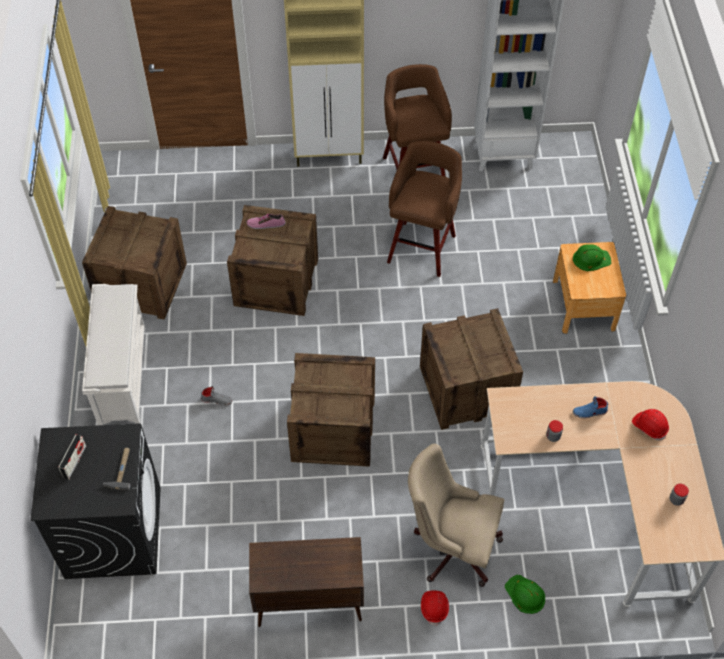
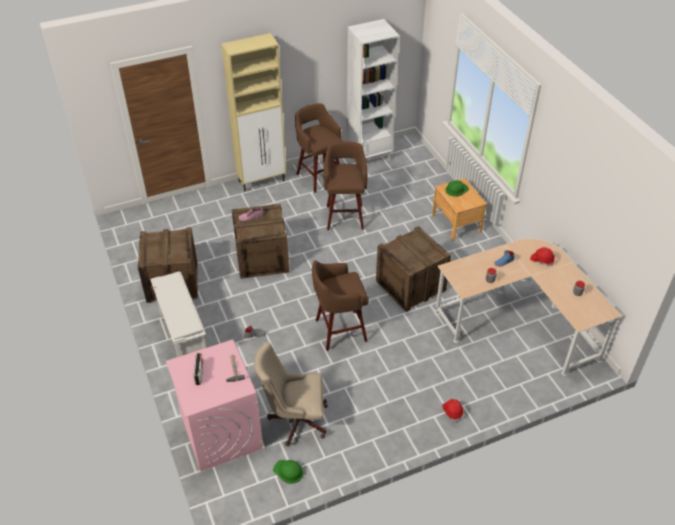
camera: 20 degrees left, 10 degrees down
(113, 531) = (221, 432): black washing machine -> pink washing machine
(308, 602) = (372, 434): brown cabinet -> none
(333, 430) = (339, 330): crate -> brown stool
(451, 546) = (445, 374): beige office chair -> beige office chair (295, 419)
(525, 595) = (503, 387): green hard hat -> green hard hat (288, 471)

